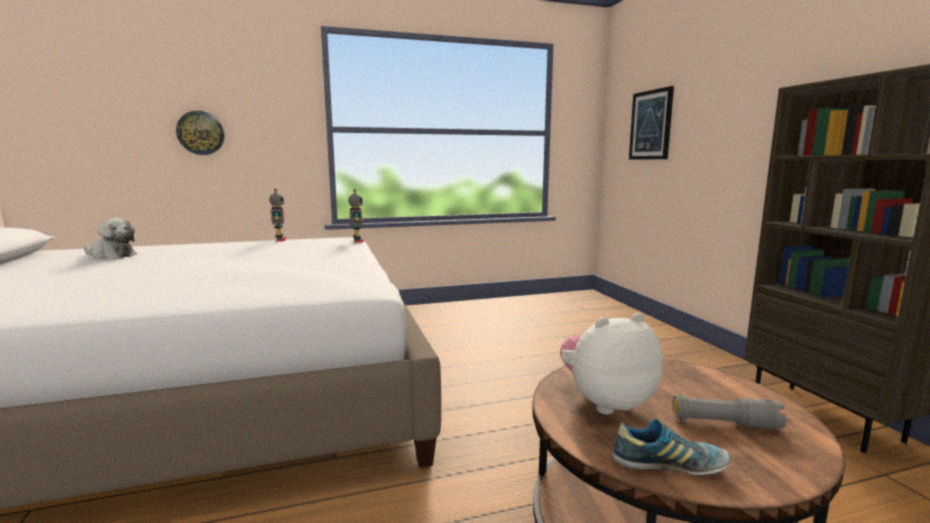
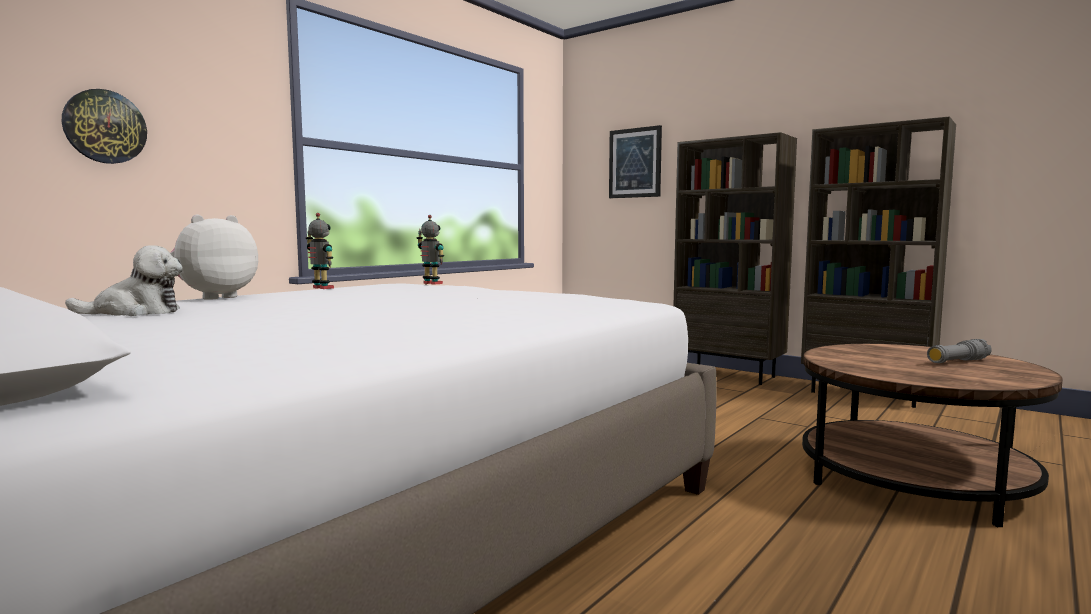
camera: 35 degrees left, 5 degrees down
(605, 402) = (884, 366): plush toy -> plush toy (214, 297)
(669, 465) = (990, 380): shoe -> none
(695, 351) = (728, 375): none -> brown bookcase

